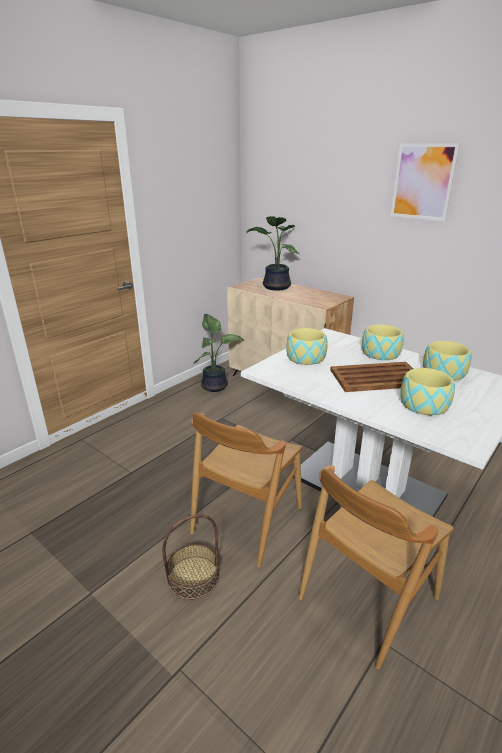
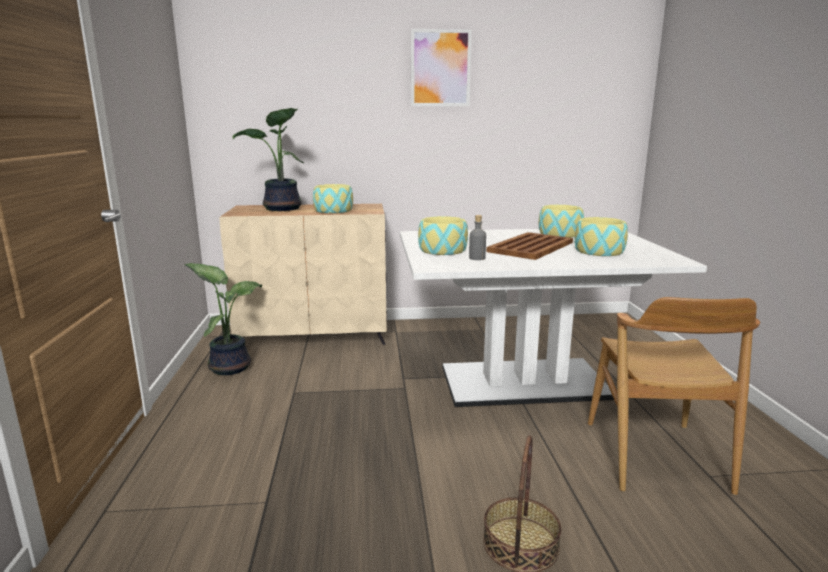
camera: 45 degrees left, 10 degrees down
(246, 520) = (480, 464): brown chair -> none
(308, 374) = (477, 258): none -> grey bottle
(381, 353) = (491, 234): bowl -> bowl (333, 210)

